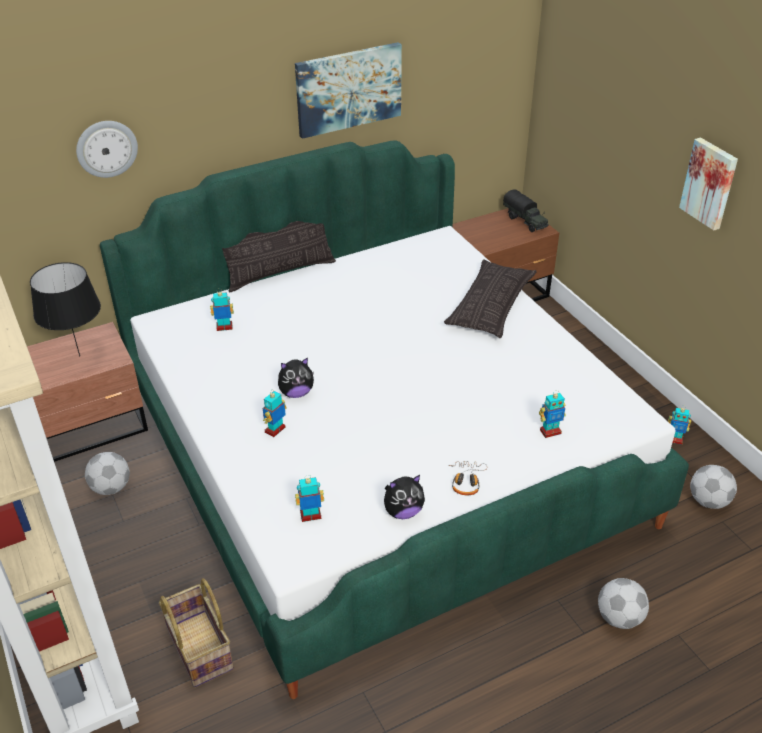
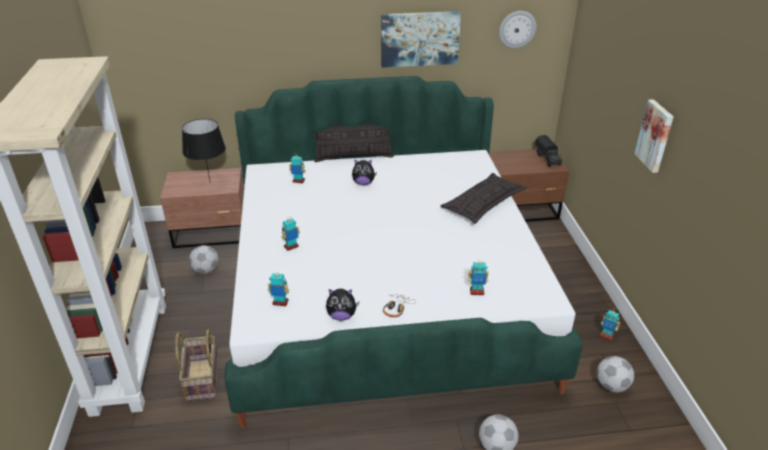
camera: 20 degrees right, 5 degrees down
(106, 148) = (247, 50): wall clock -> wall clock (517, 29)
(296, 393) = (318, 228): plush toy -> plush toy (363, 183)

